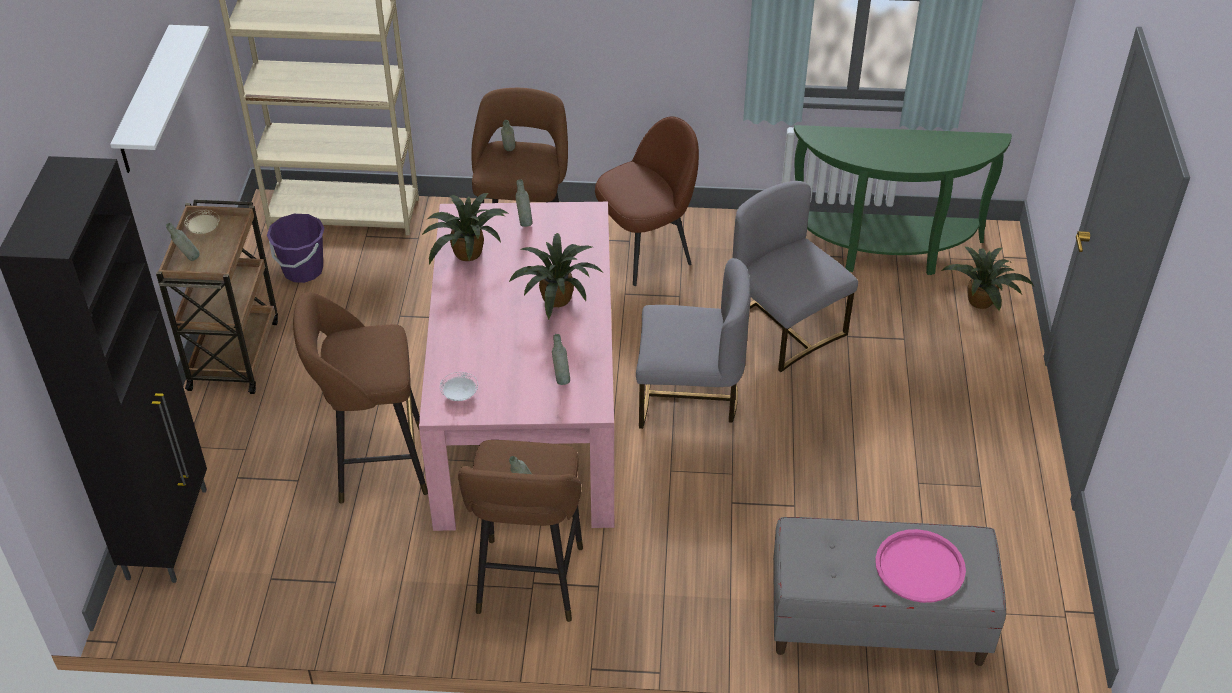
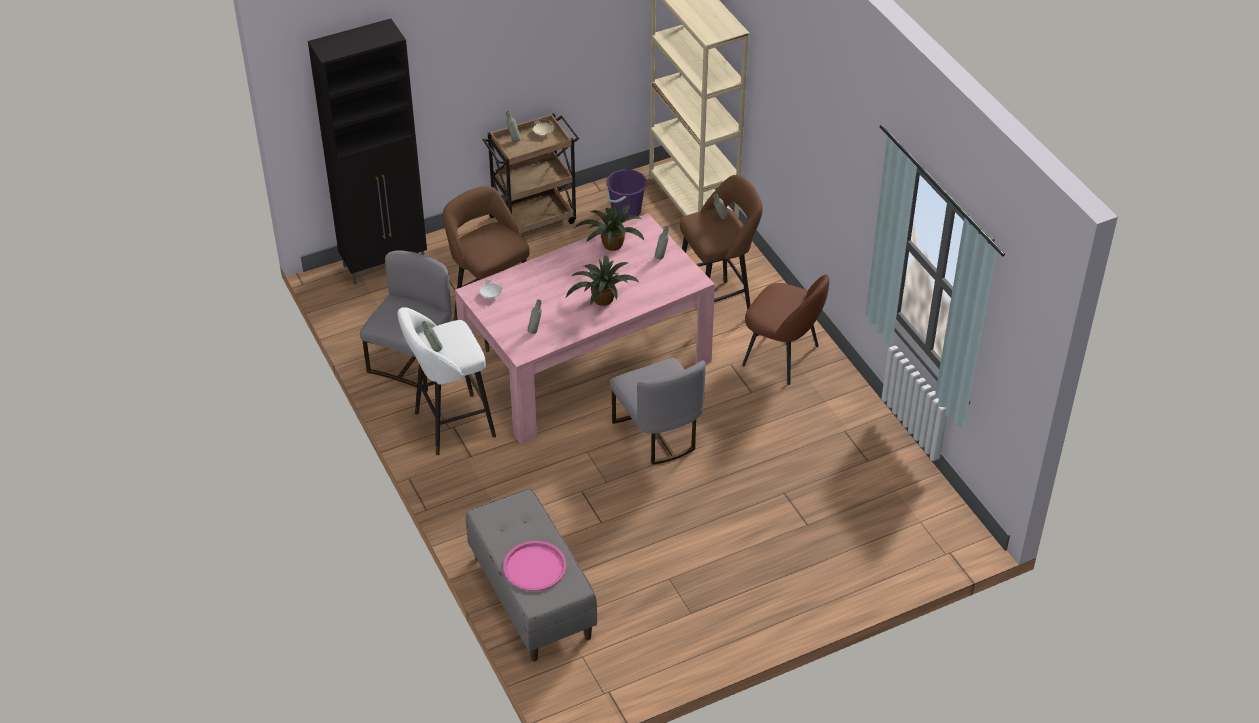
camera: 60 degrees right, 0 degrees up
(146, 101) = (539, 37): white shelf -> none
(528, 586) = (450, 426): brown stool -> white stool
(785, 328) = (765, 457): grey chair -> grey chair (413, 360)
(886, 252) = (894, 483): green console table -> none
(982, 300) = (887, 555): potted plant -> none

